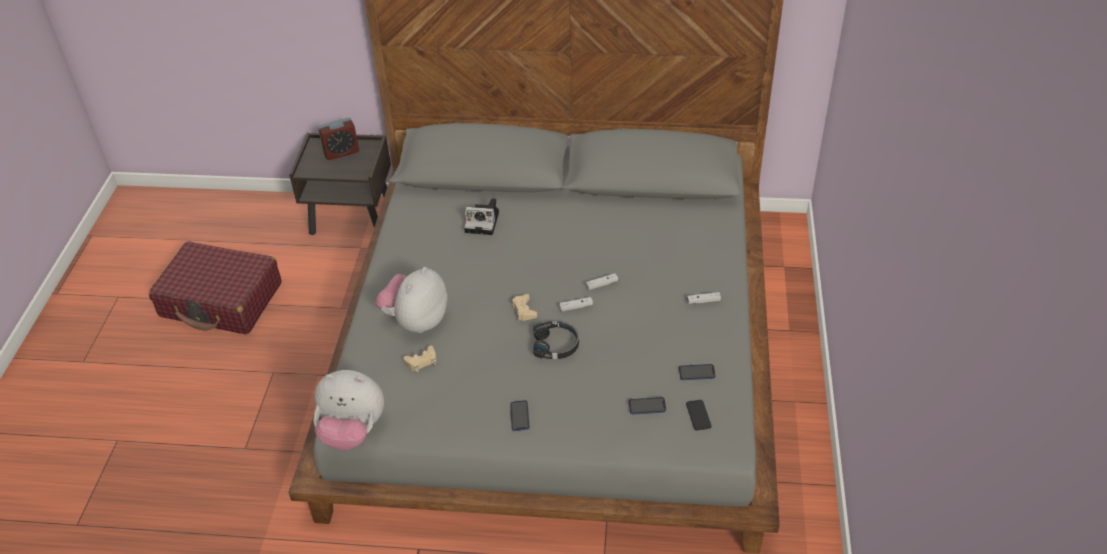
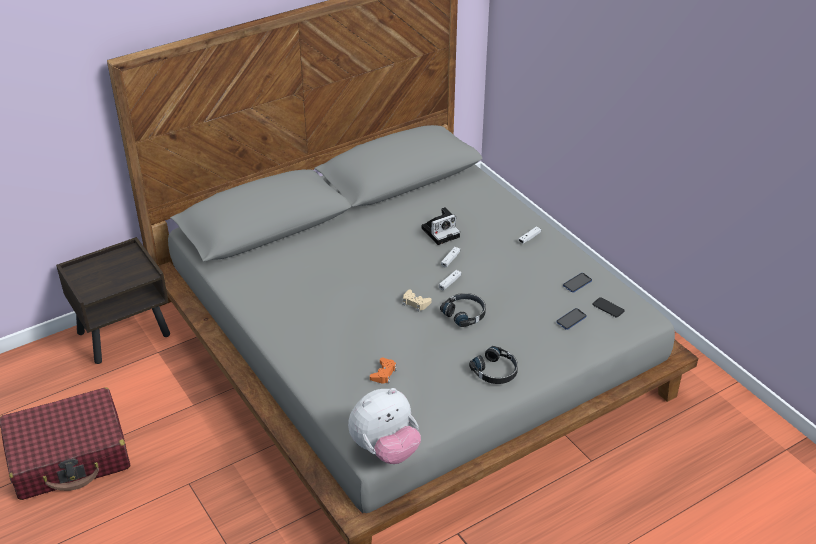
camera: 40 degrees left, 5 degrees down
(341, 152) = (107, 267): alarm clock -> none
(416, 321) = (342, 350): plush toy -> none
(422, 362) = (383, 373): beige game controller -> orange game controller
(483, 222) = (309, 259): camera -> camera (441, 232)
(519, 416) = (495, 371): phone -> black headphones

